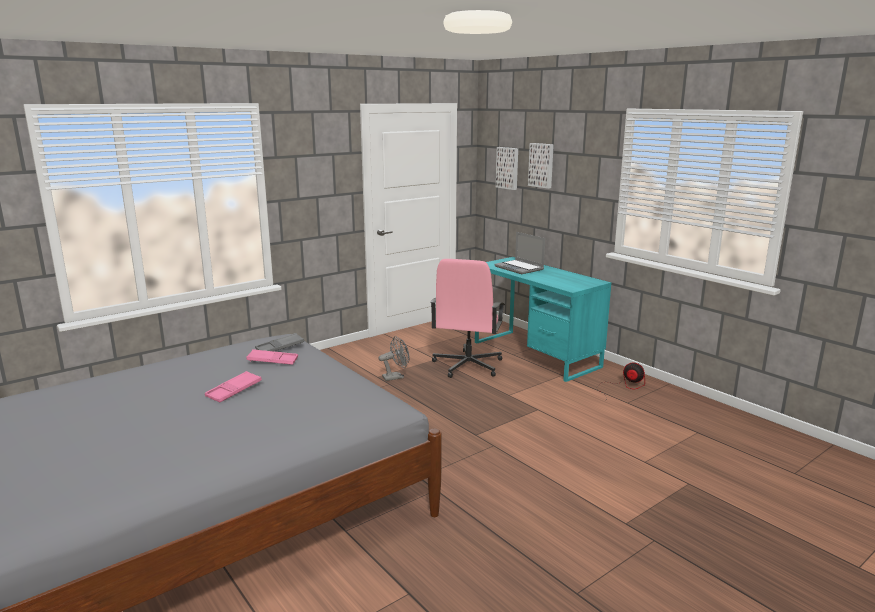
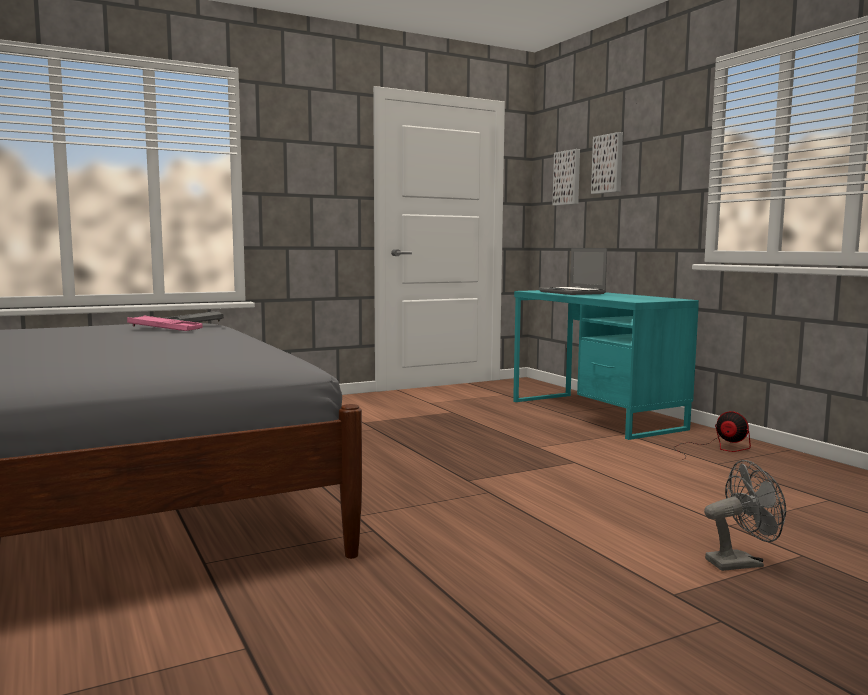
camera: 10 degrees right, 10 degrees down
(234, 390) = (77, 340): pink tray -> none
(396, 377) = (388, 423): grey fan -> grey fan (741, 563)
(467, 365) = (492, 419): pink office chair -> none

